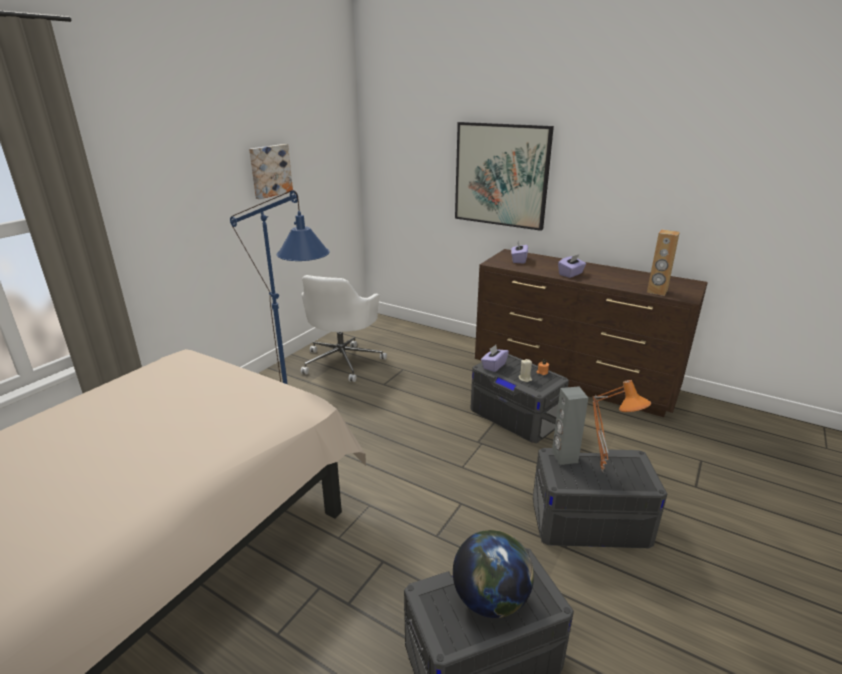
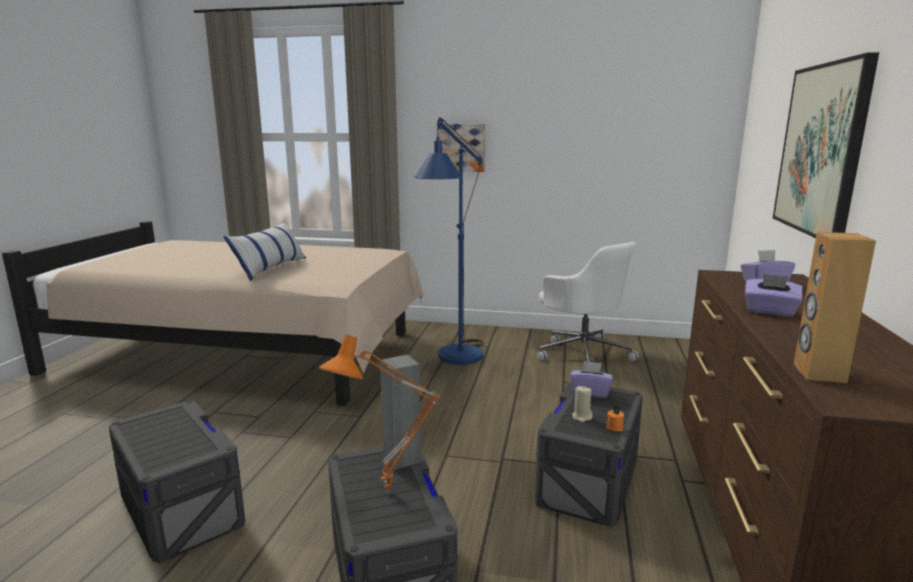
camera: 70 degrees right, 10 degrees down
(173, 446) = (271, 268): none -> pillow
(270, 170) = (577, 131): picture -> picture (462, 147)
(343, 361) = (583, 353): white office chair -> white office chair turned 120 degrees counterclockwise
(491, 599) = (170, 437): globe -> none

